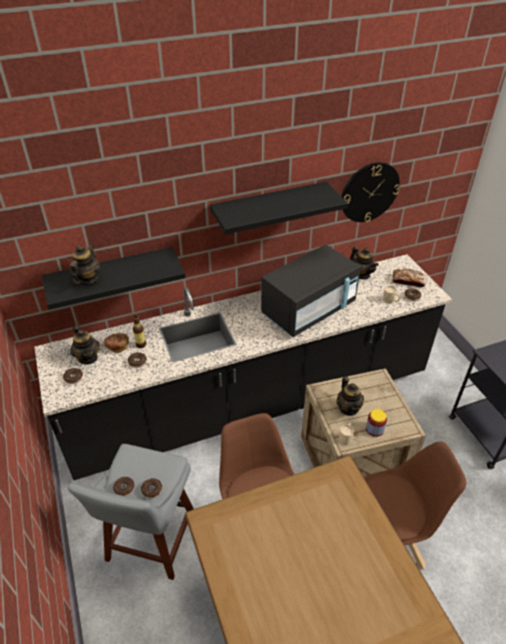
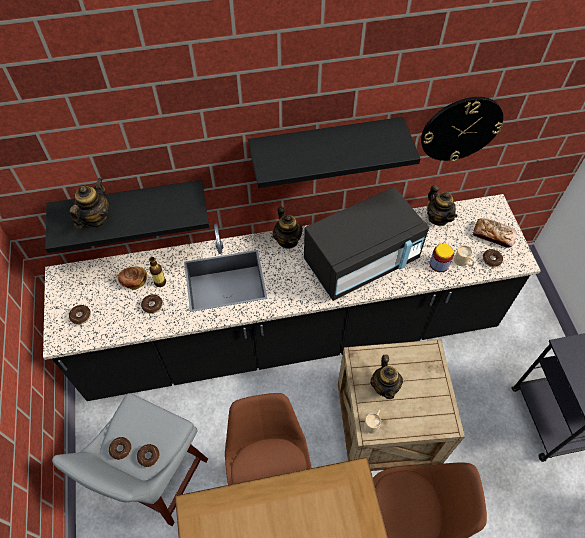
camera: 10 degrees right, 15 degrees up
(88, 357) = (100, 291): teapot -> teapot (288, 240)
(374, 429) = (408, 418): jar -> jar (439, 264)

